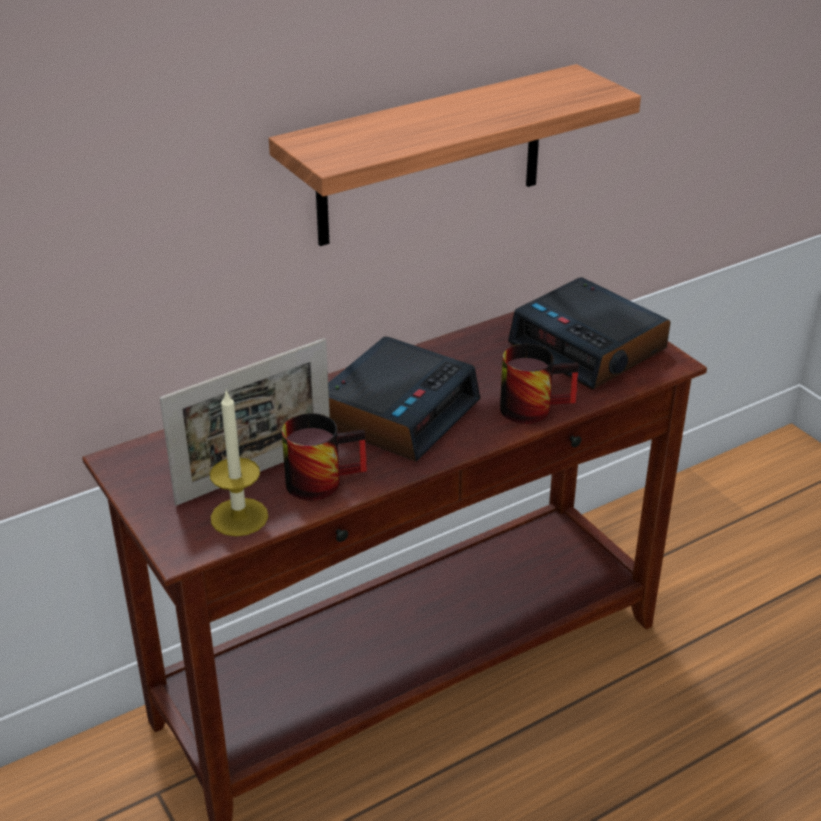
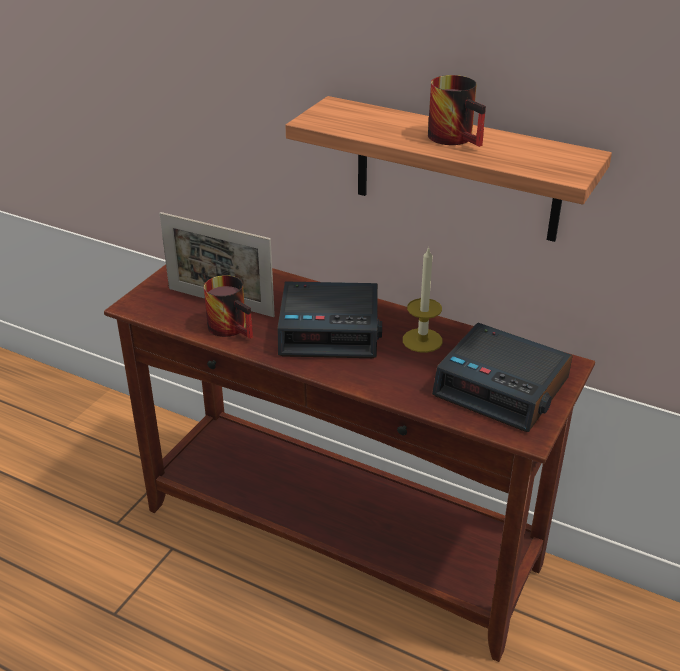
camera: 60 degrees right, 0 degrees up
(239, 517) = (174, 312): candle -> candle (422, 340)
(533, 406) = (395, 384): mug -> mug (458, 138)
(589, 347) = (503, 387): alarm clock -> alarm clock turned 75 degrees counterclockwise

